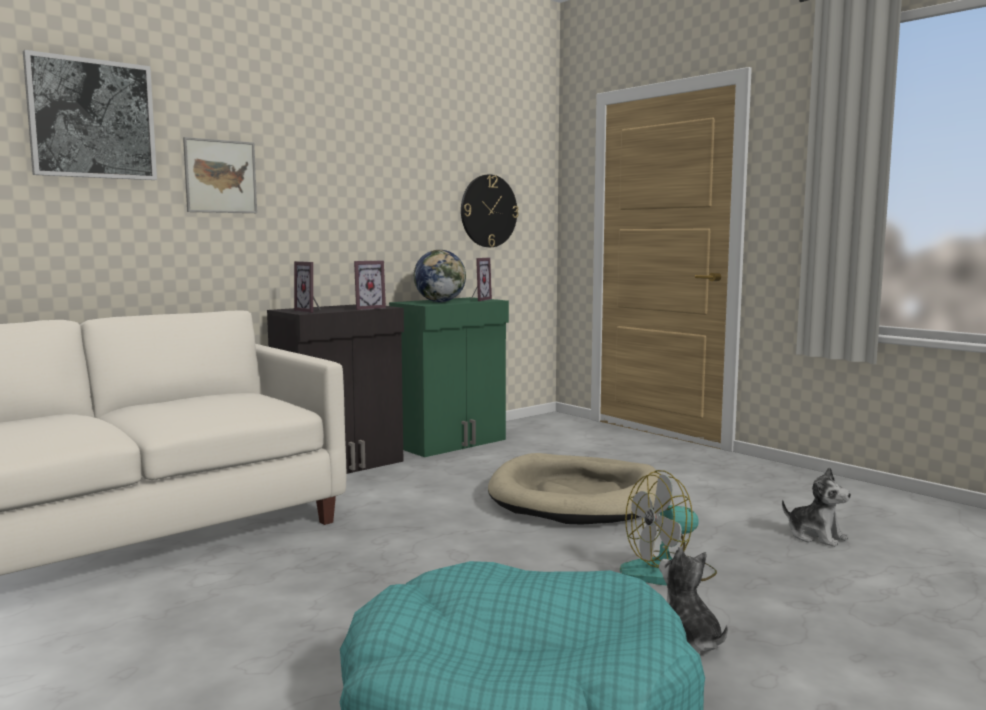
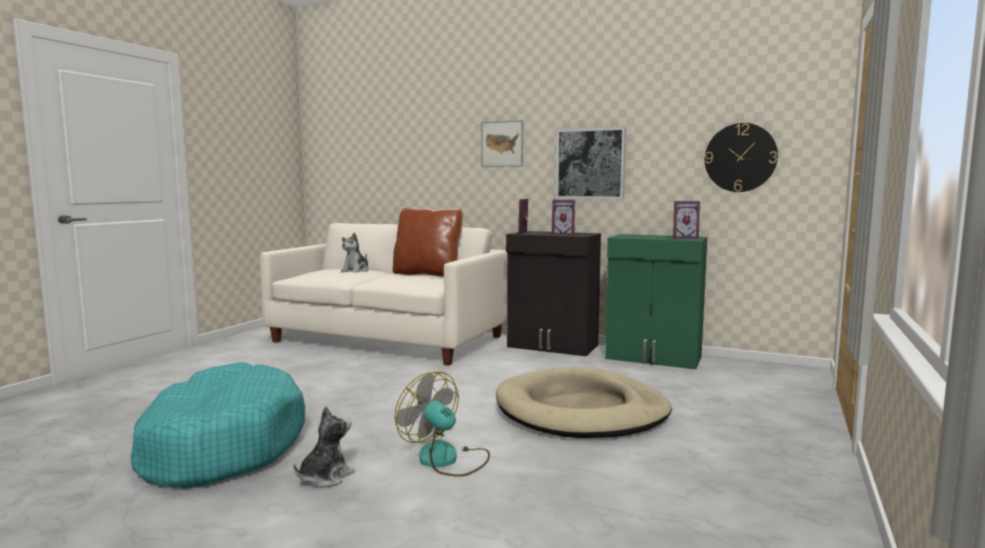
camera: 65 degrees right, 0 degrees up
(92, 119) = (437, 118): picture -> picture (590, 163)
(189, 398) = (427, 274): none -> brown pillow
(440, 302) = (645, 236): globe -> none
(816, 536) = (605, 515): plush toy -> plush toy (356, 271)

